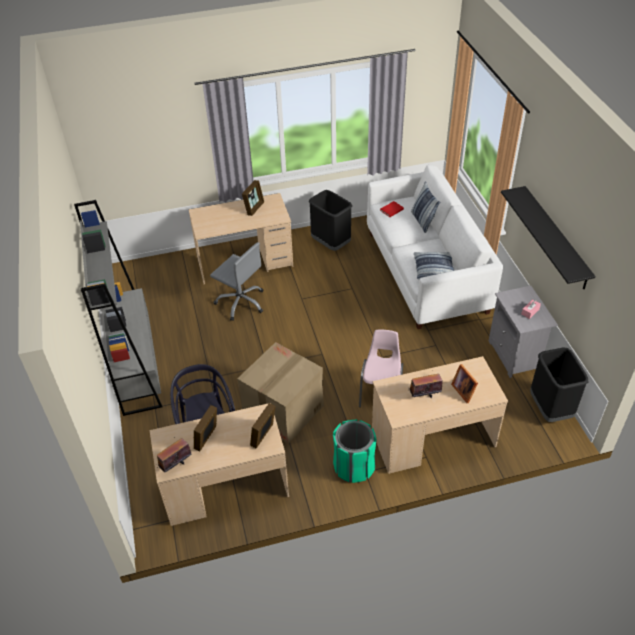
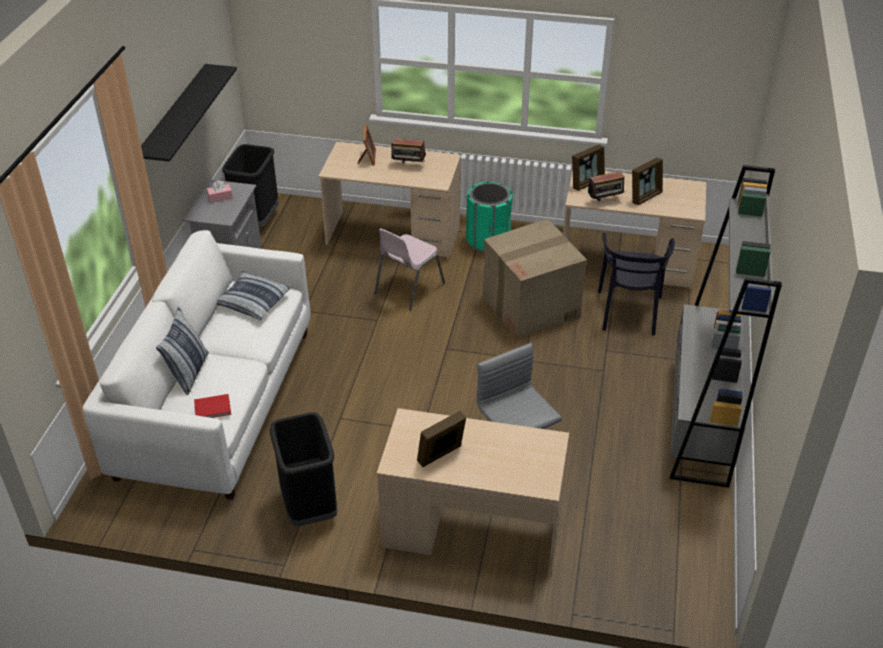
camera: 155 degrees left, 5 degrees down
(176, 465) = (684, 187): radio -> radio (605, 201)

